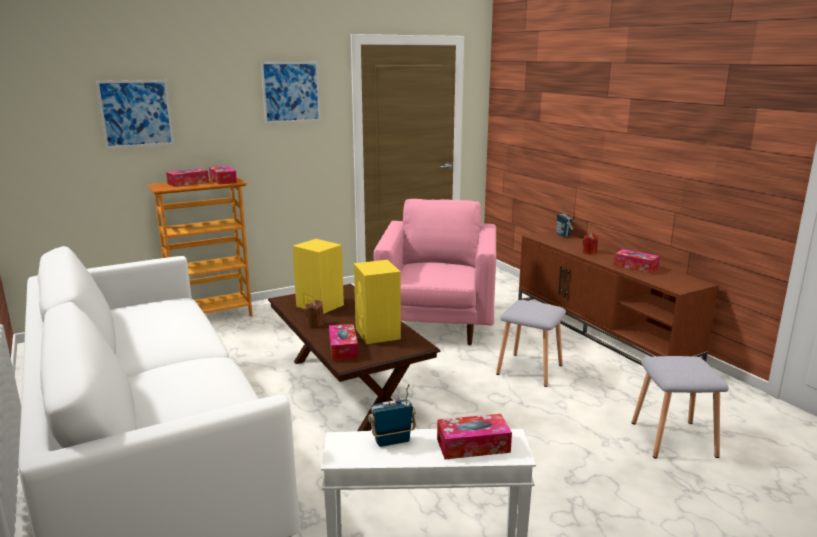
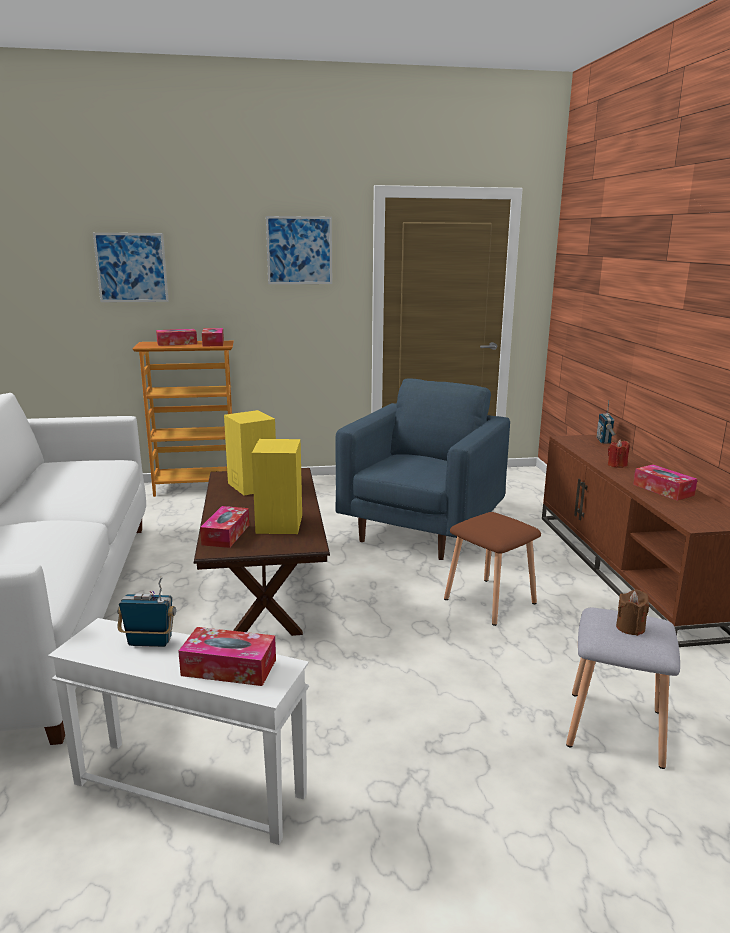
camera: 20 degrees right, 0 degrees up
(315, 324) = (226, 504): brown candle -> brown candle (630, 628)
(437, 324) = (421, 531): pink armchair -> blue armchair
(530, 369) = (491, 601): grey stool -> brown stool

